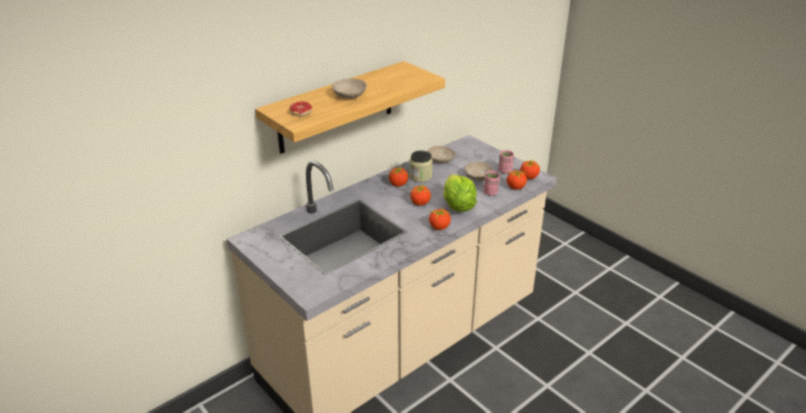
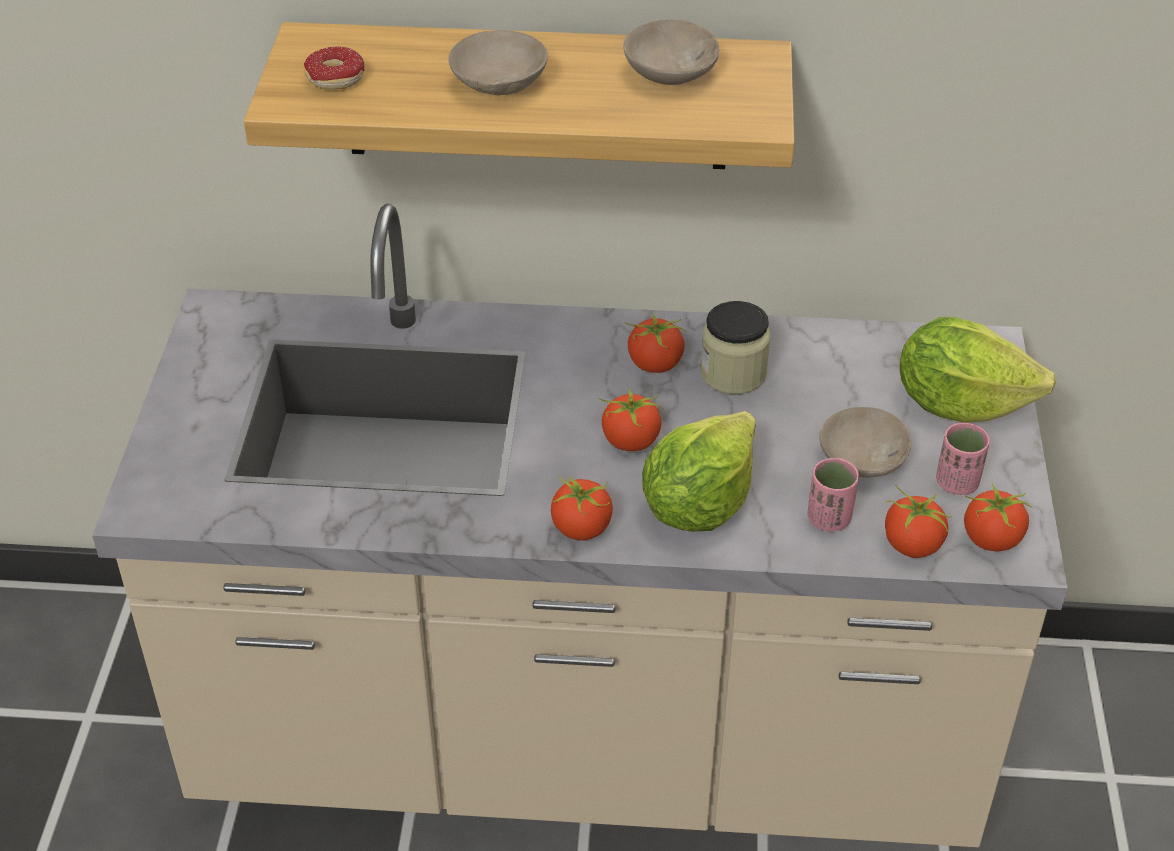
camera: 45 degrees right, 10 degrees up
(440, 160) = (839, 358): beige bowl -> beige bowl (667, 72)
(480, 155) = (960, 403): none -> lettuce

